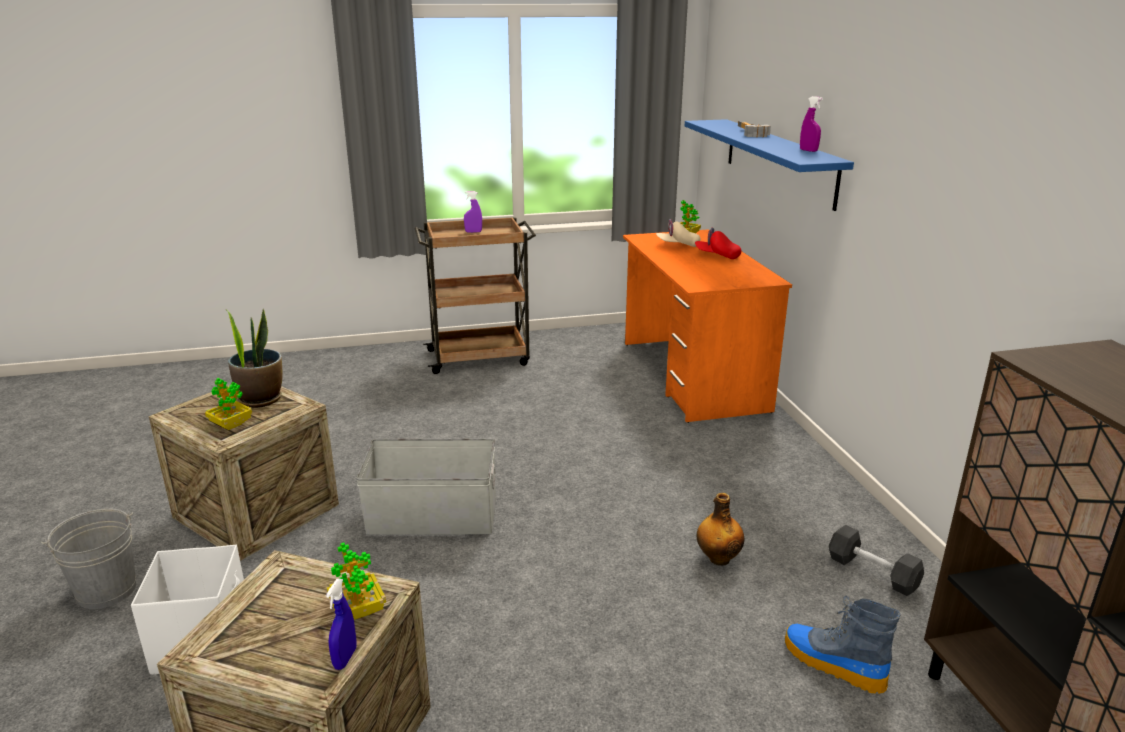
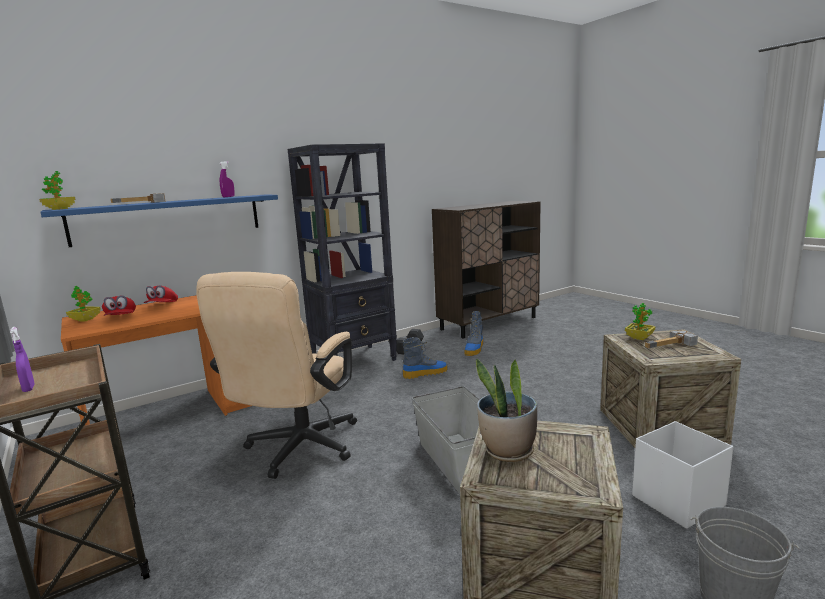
camera: 110 degrees left, 10 degrees down
(231, 425) = (567, 442): potted plant -> potted plant (59, 209)
(287, 624) = (672, 346): none -> hammer
(345, 658) = (662, 332): blue spray bottle -> none
(550, 429) = (297, 450): none -> beige office chair
(677, 245) = (121, 318): beige cap -> red cap
(718, 558) = (425, 373): bottle -> boot
(817, 499) = (355, 361): none -> black bookcase

